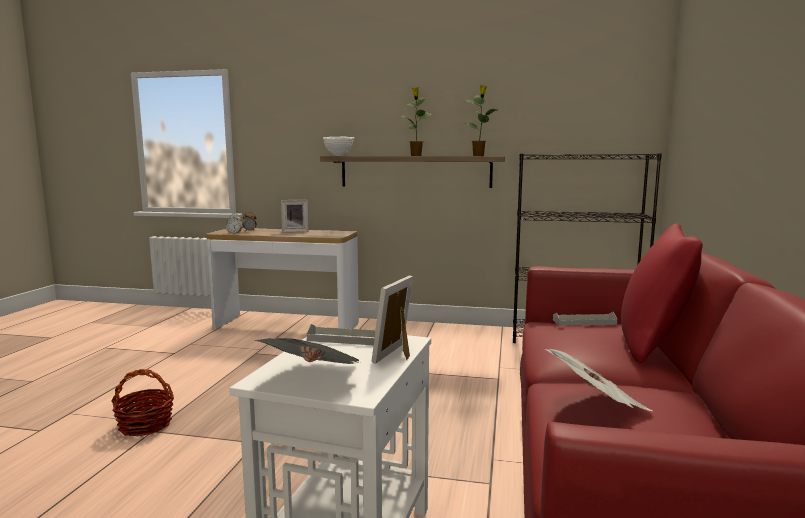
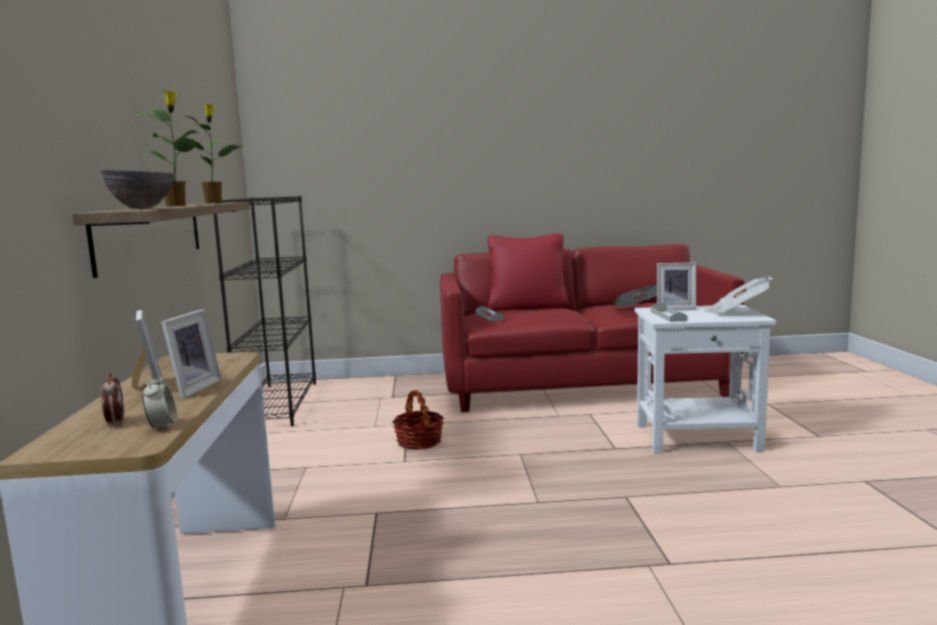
camera: 105 degrees left, 0 degrees up
(145, 425) = (664, 575): basket -> basket (419, 442)
(281, 234) = (191, 388): none -> picture frame
(338, 155) = (142, 209): white bowl -> brown bowl

